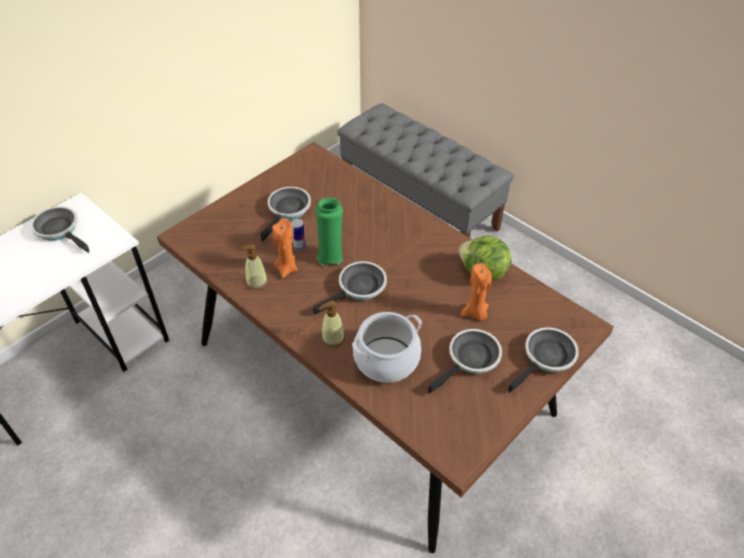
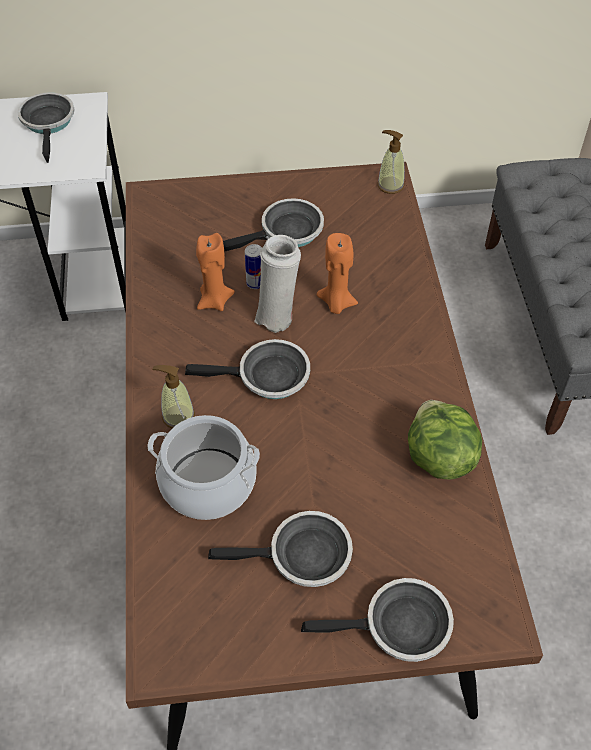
camera: 40 degrees right, 5 degrees up
(256, 282) = (168, 297): soap dispenser -> soap dispenser (390, 185)
(330, 256) = (277, 316): green vase -> white vase
(475, 313) = (372, 503): orange candle -> orange candle (336, 303)

